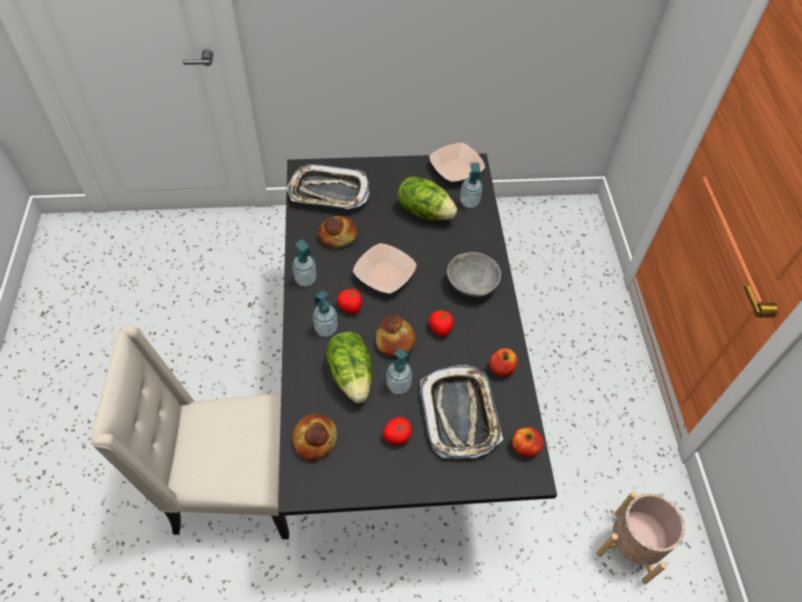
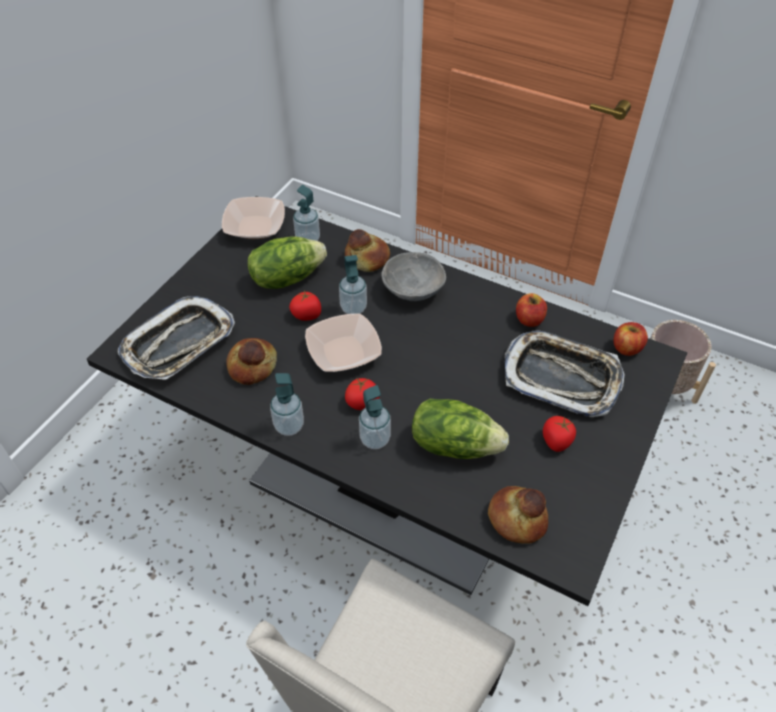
camera: 55 degrees left, 5 degrees down
(394, 341) = (437, 386): bread -> bread (367, 259)
(398, 385) = (495, 410): soap dispenser -> soap dispenser (353, 308)
(440, 329) = (449, 341): tomato -> tomato (307, 315)

